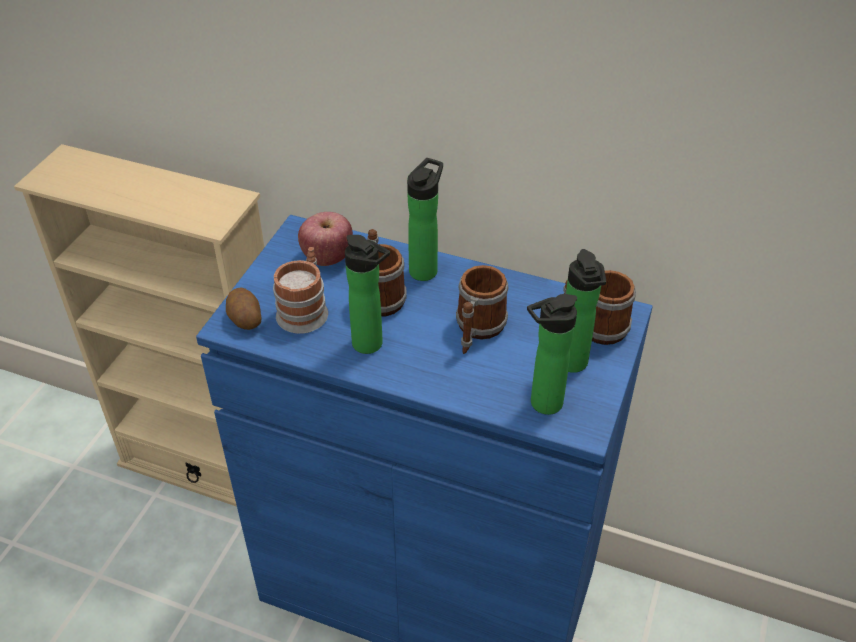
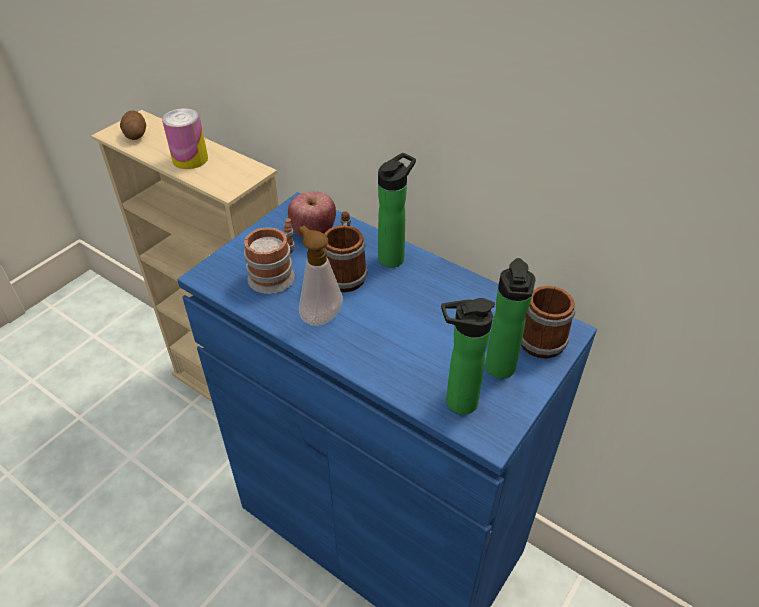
camera: 15 degrees right, 0 degrees up
(153, 196) = (190, 159): none -> can
(245, 319) = (222, 272): potato -> potato (135, 134)
(371, 345) = (320, 316): bottle -> soap dispenser
(477, 330) = (420, 320): mug -> none

